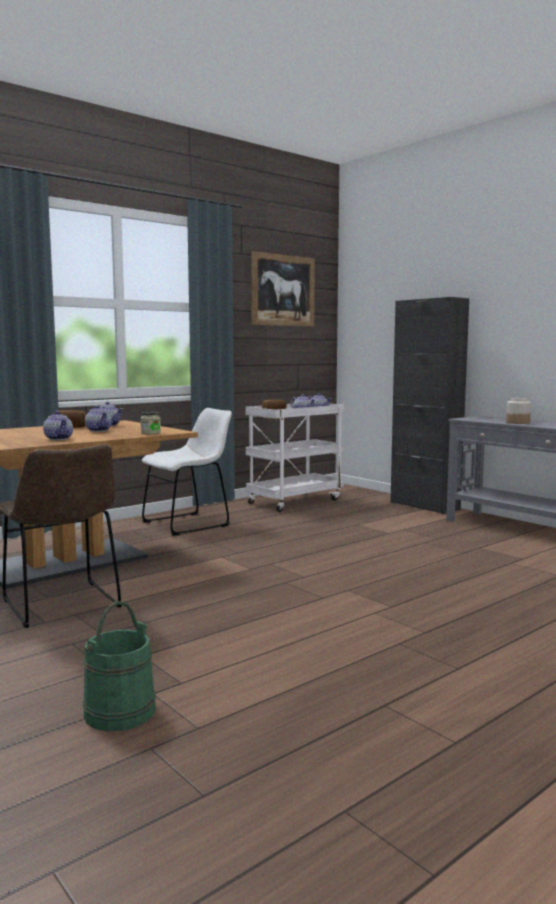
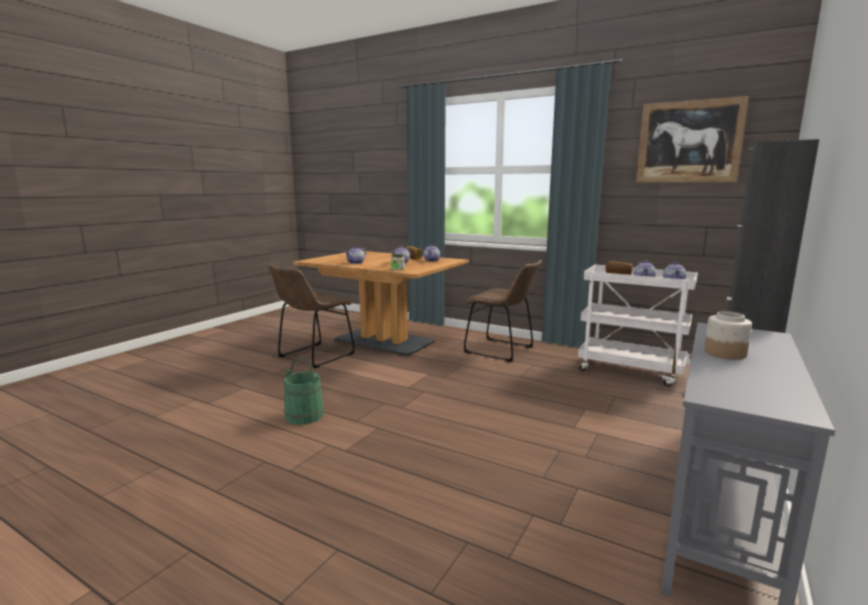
camera: 70 degrees right, 5 degrees up
(119, 711) = (177, 396): green bucket -> green bucket (304, 415)
(189, 523) = (502, 350): white chair -> brown chair

